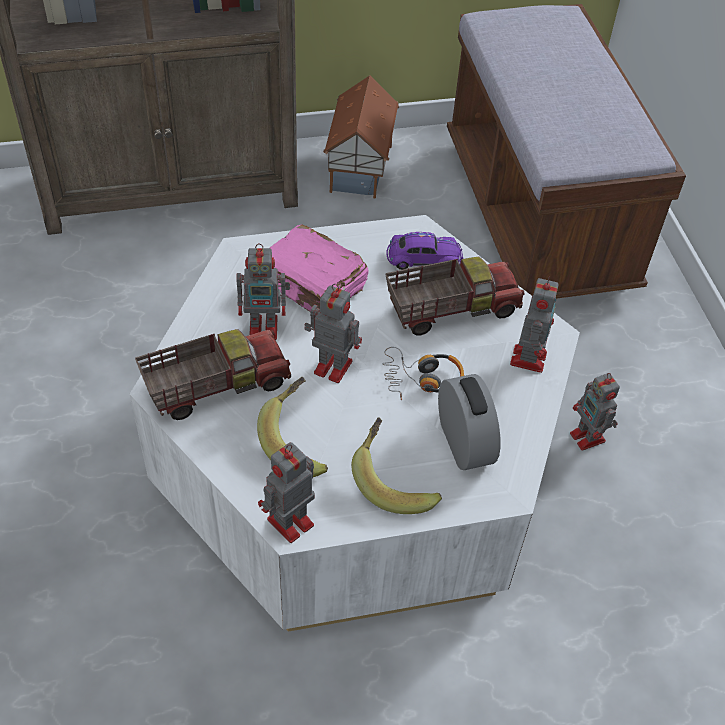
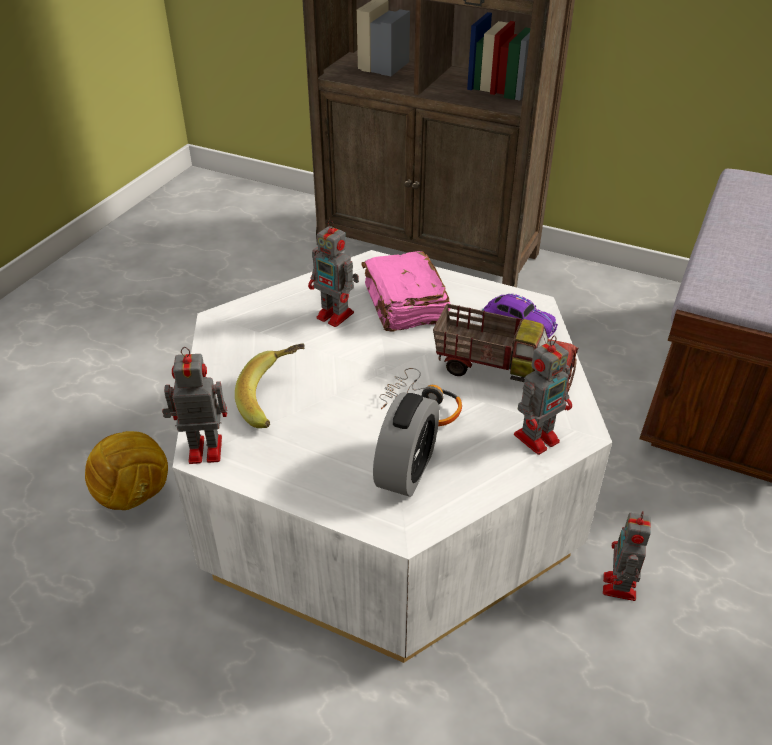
camera: 40 degrees right, 10 degrees down
(136, 606) = (135, 496): none -> football
(216, 386) = (258, 335): toy truck -> none
(331, 366) = (357, 362): toy robot -> none
(362, 169) = (591, 291): toy house -> none
(395, 480) = (317, 465): banana -> none

